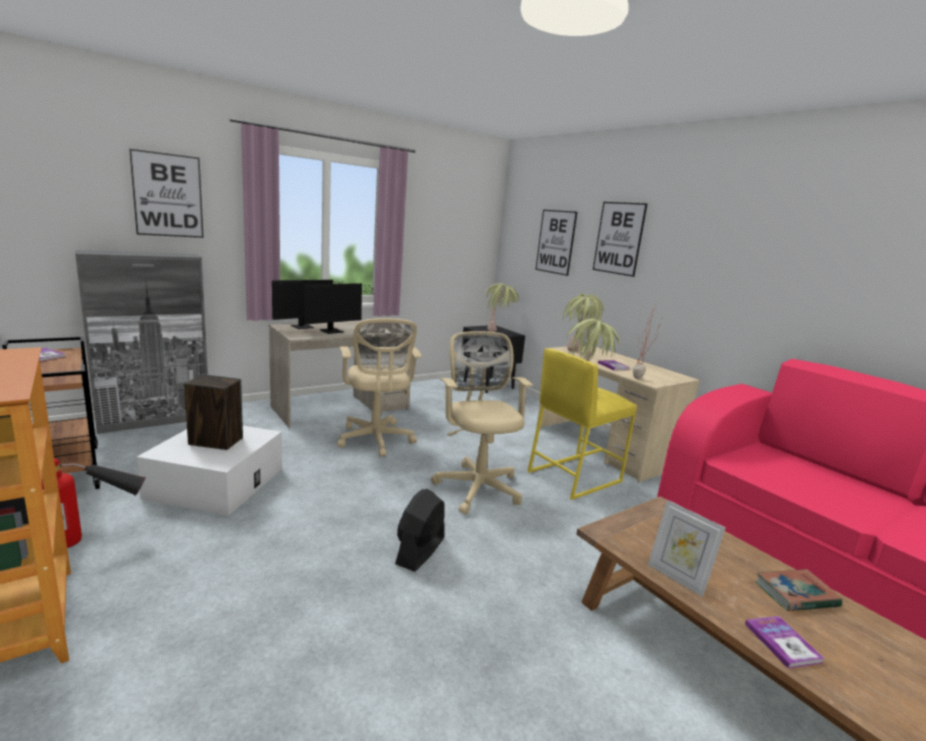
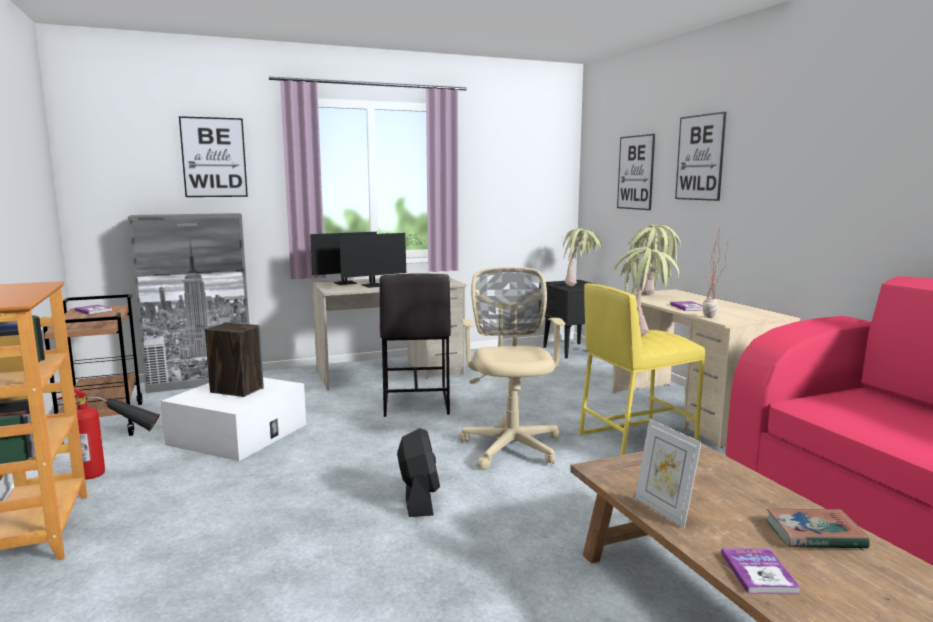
camera: 15 degrees right, 5 degrees down
(375, 440) = (415, 402): beige office chair -> grey stool
(420, 551) = (419, 499): black fan -> black fan turned 135 degrees clockwise

